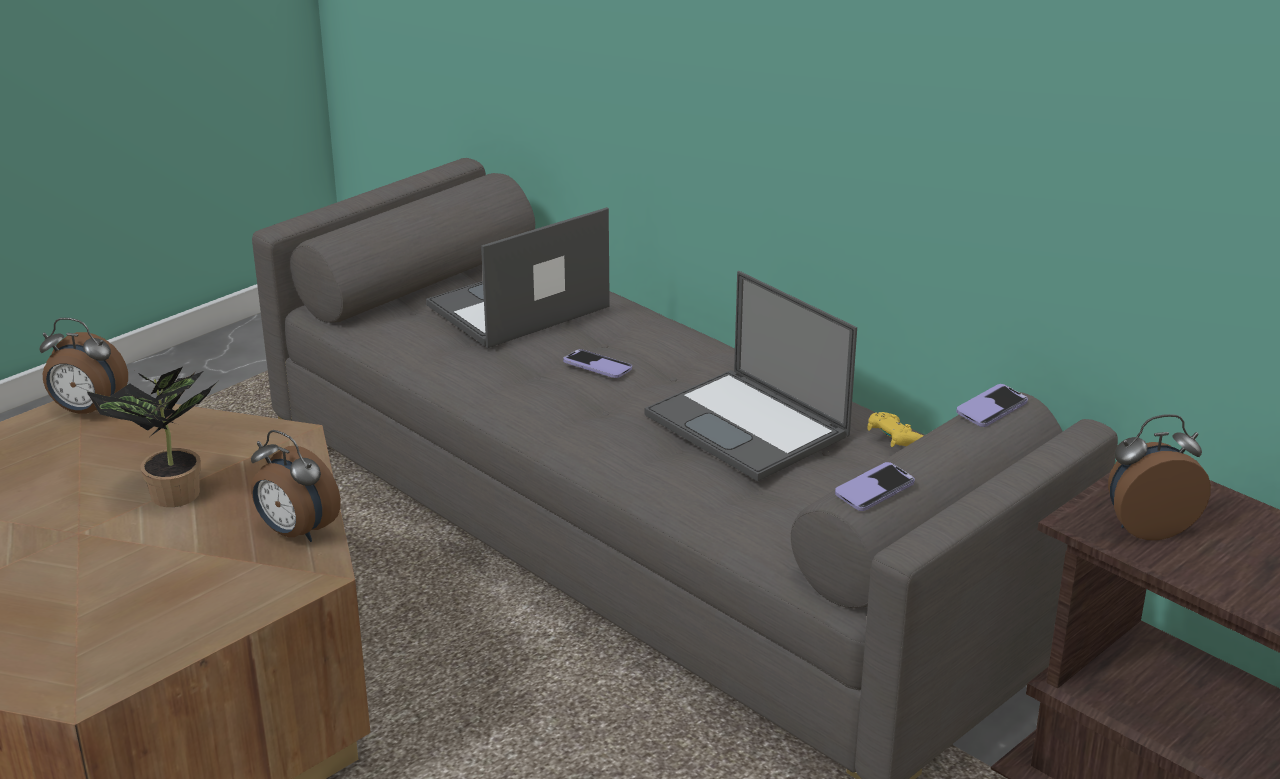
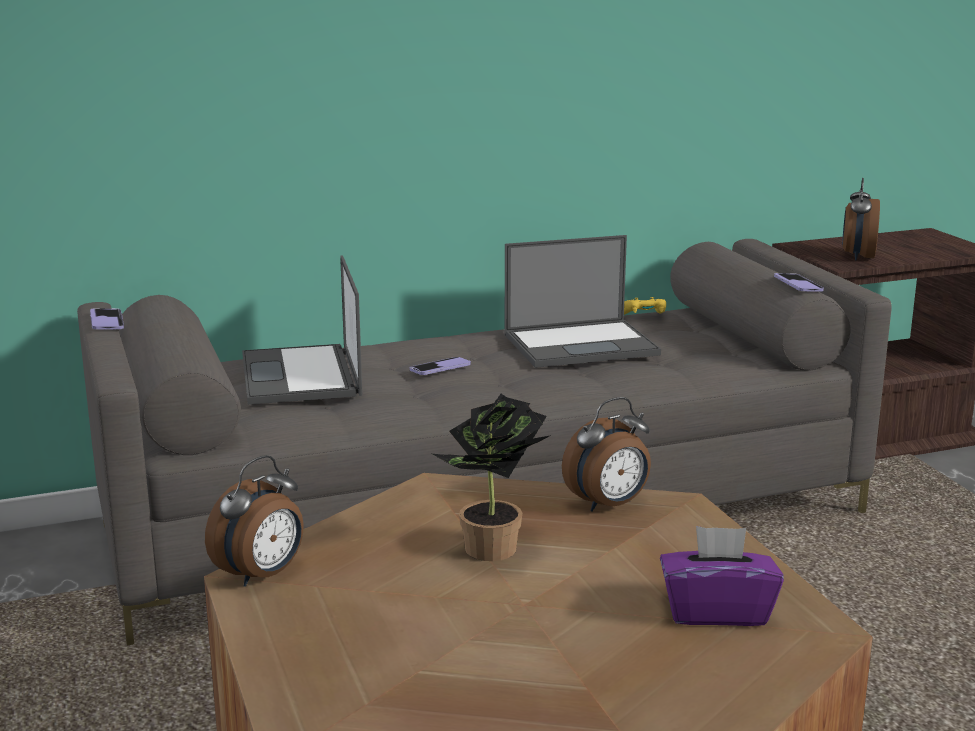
camera: 65 degrees left, 10 degrees down
(95, 629) = (716, 611): none -> purple tissue box
(991, 408) = (716, 249): phone -> phone (107, 321)

